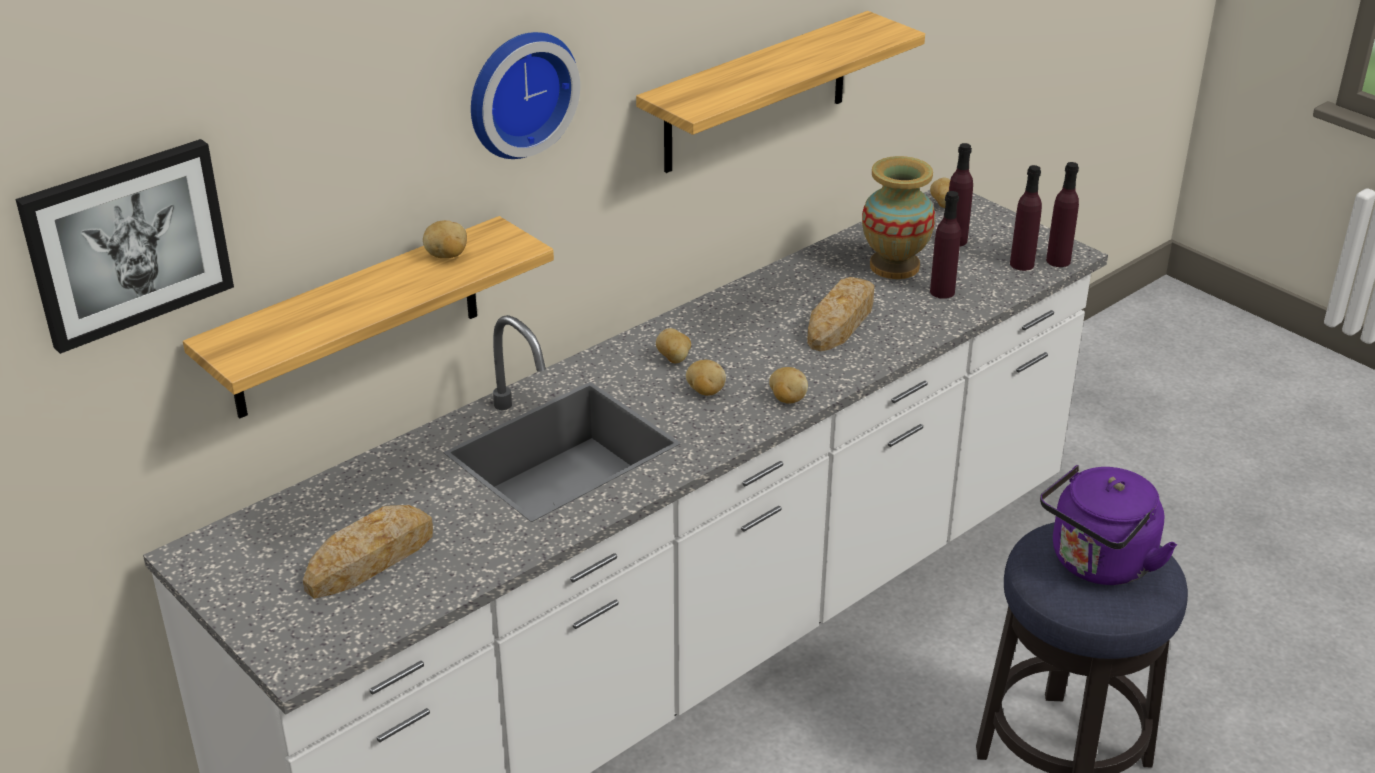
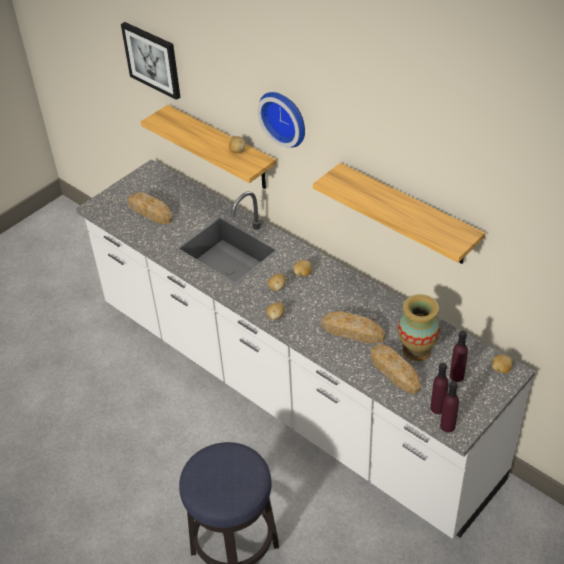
camera: 85 degrees right, 10 degrees up
(942, 292) = (394, 371): purple bottle -> bread
(1098, 564) = (224, 475): purple kettle -> none

